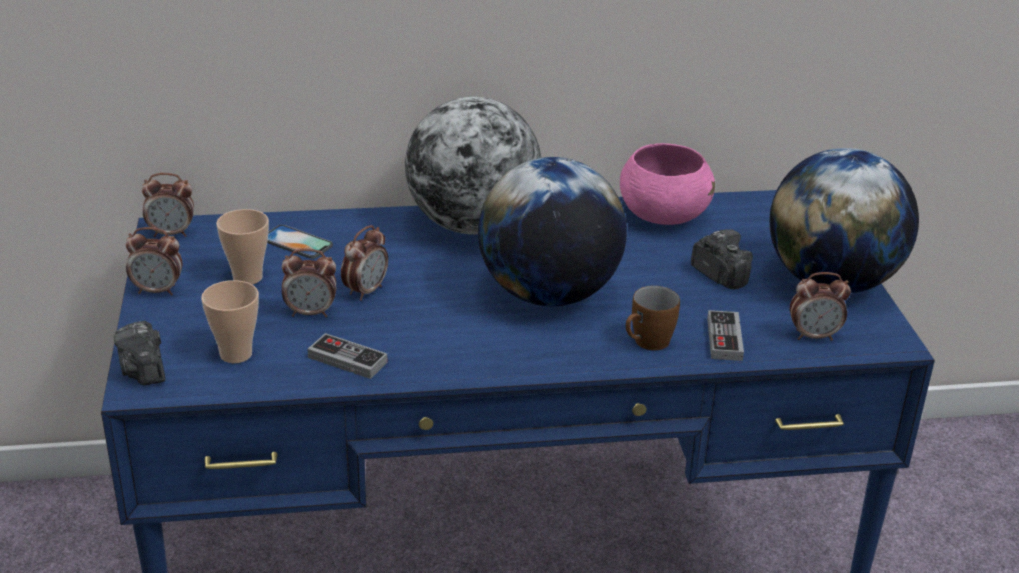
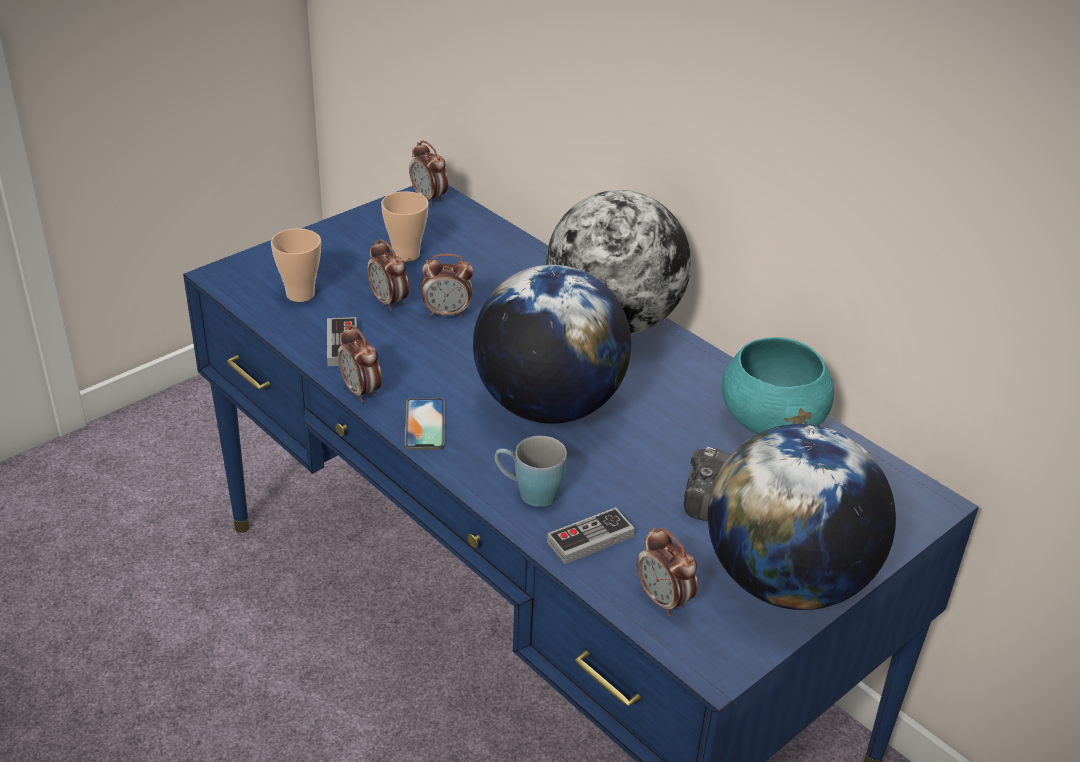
camera: 55 degrees right, 5 degrees up
(143, 370) = (244, 267): camera -> none
(158, 291) = (347, 227): alarm clock -> alarm clock (361, 391)
(297, 242) = (480, 253): phone -> phone (425, 424)
(646, 344) = (528, 492): brown mug -> blue mug
(663, 216) = (772, 422): pink bowl -> turquoise bowl

